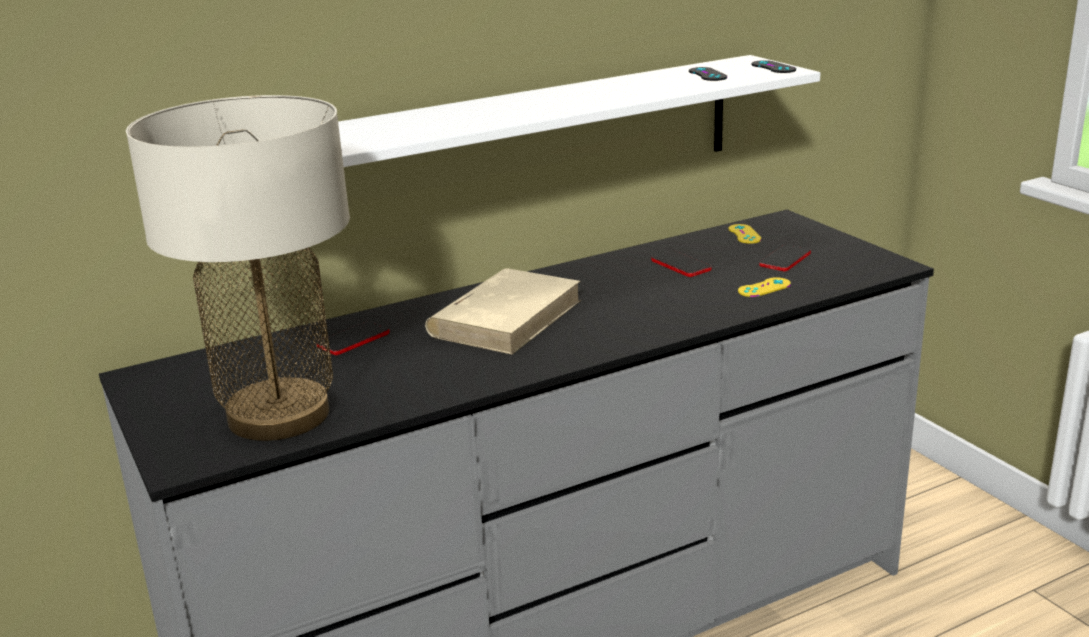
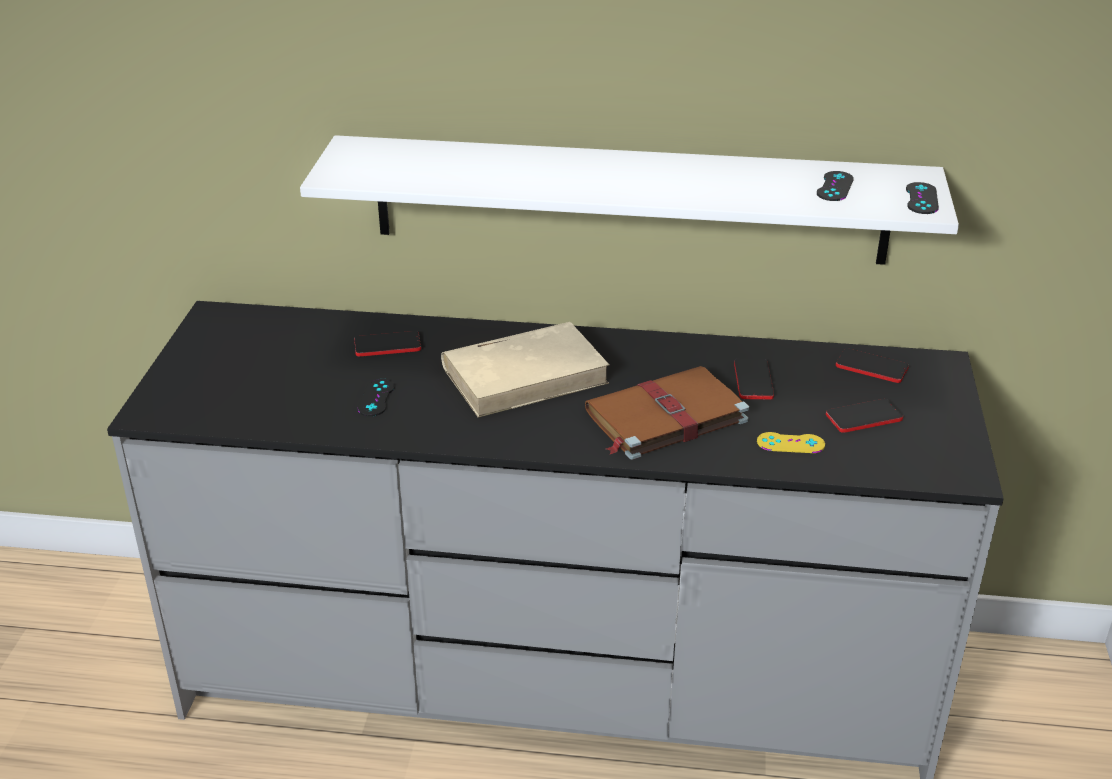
camera: 35 degrees right, 10 degrees up
(278, 416) = (252, 398): table lamp -> none
(401, 374) = (376, 398): none -> black game controller
(654, 304) = (664, 417): none -> brown book
(744, 234) = (871, 367): yellow game controller -> phone

